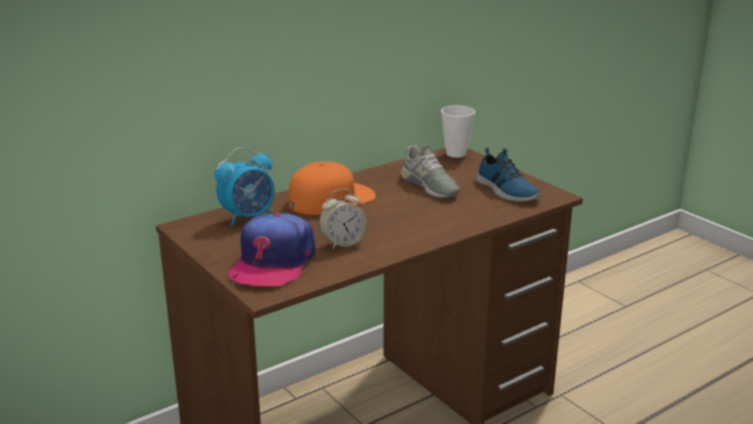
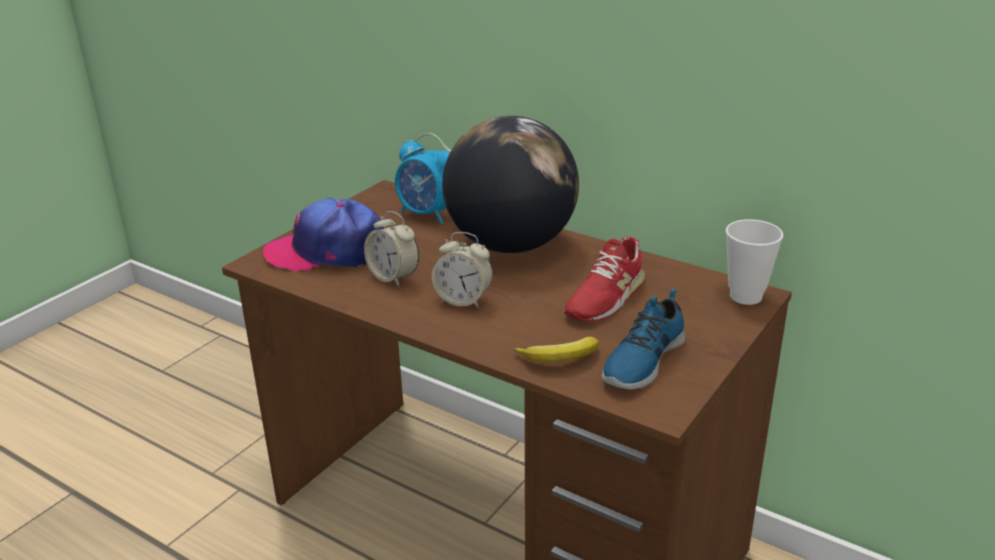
camera: 70 degrees right, 5 degrees up
(331, 198) = (511, 245): orange cap -> globe
(398, 225) = (463, 300): none -> alarm clock
(429, 186) = (605, 298): grey shoe -> red shoe
(491, 210) = (560, 358): none -> banana

